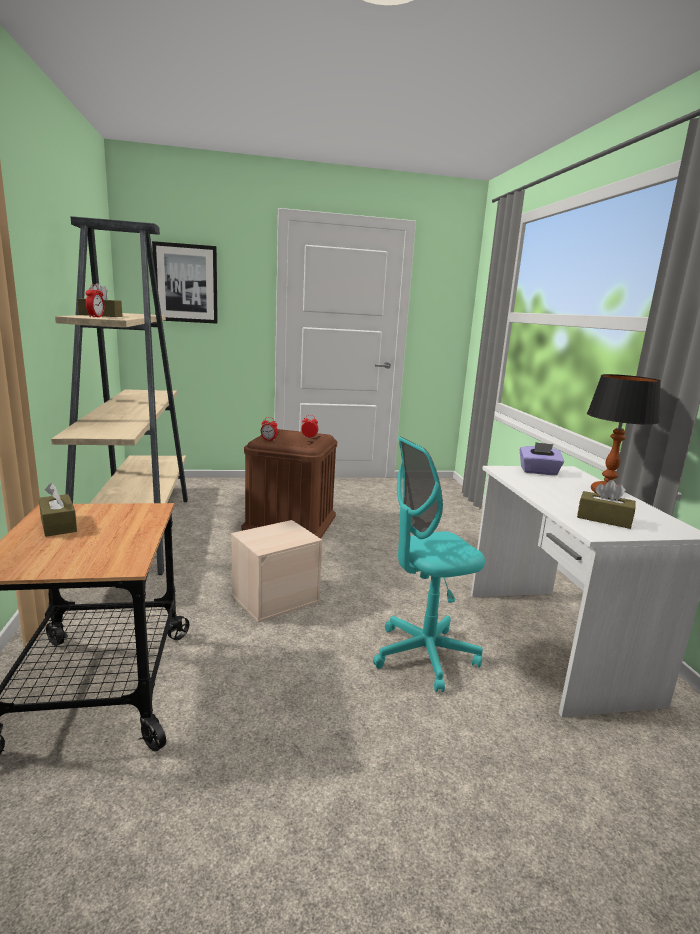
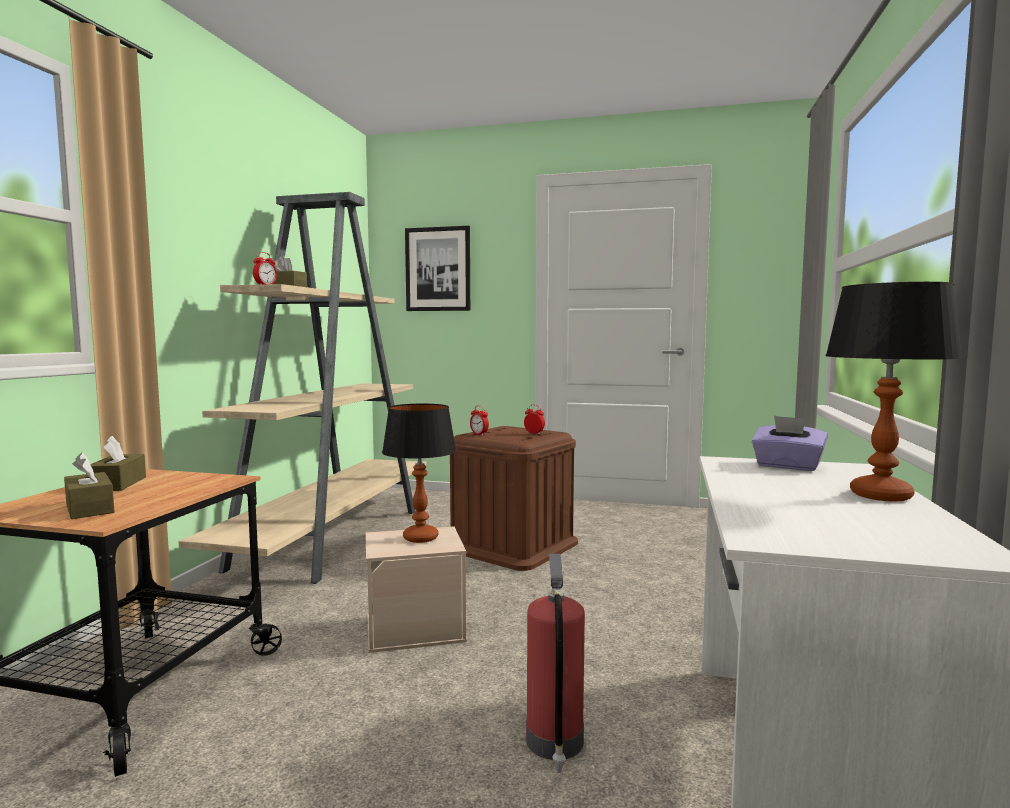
camera: 25 degrees right, 10 degrees down
(279, 533) = (420, 538): none -> table lamp
(424, 656) = (554, 743): turquoise office chair -> fire extinguisher
(604, 519) = (811, 525): brown tissue box -> brown tissue box (89, 508)

